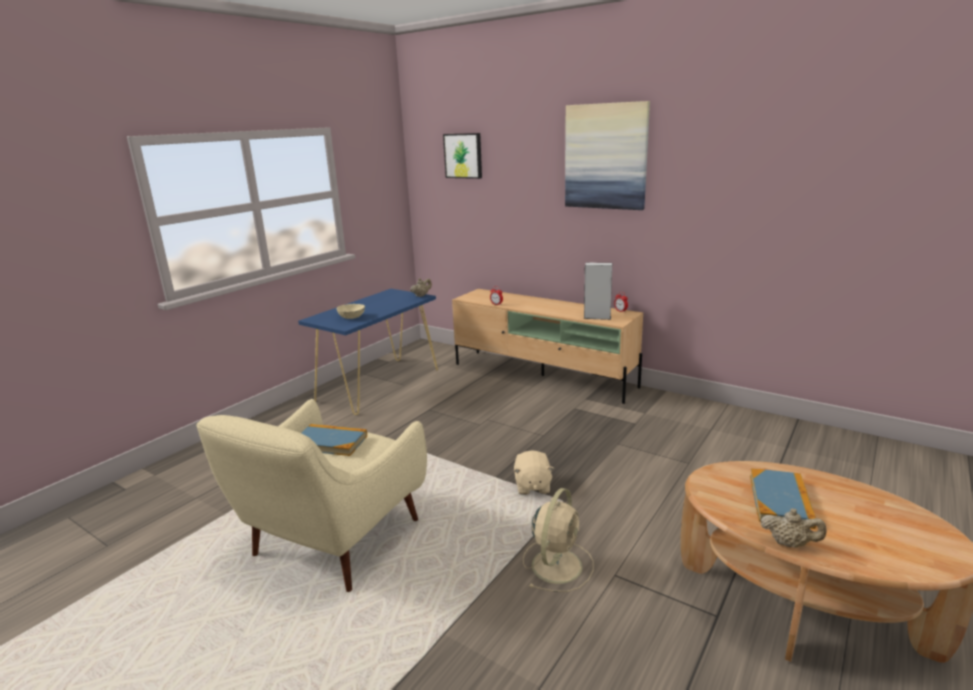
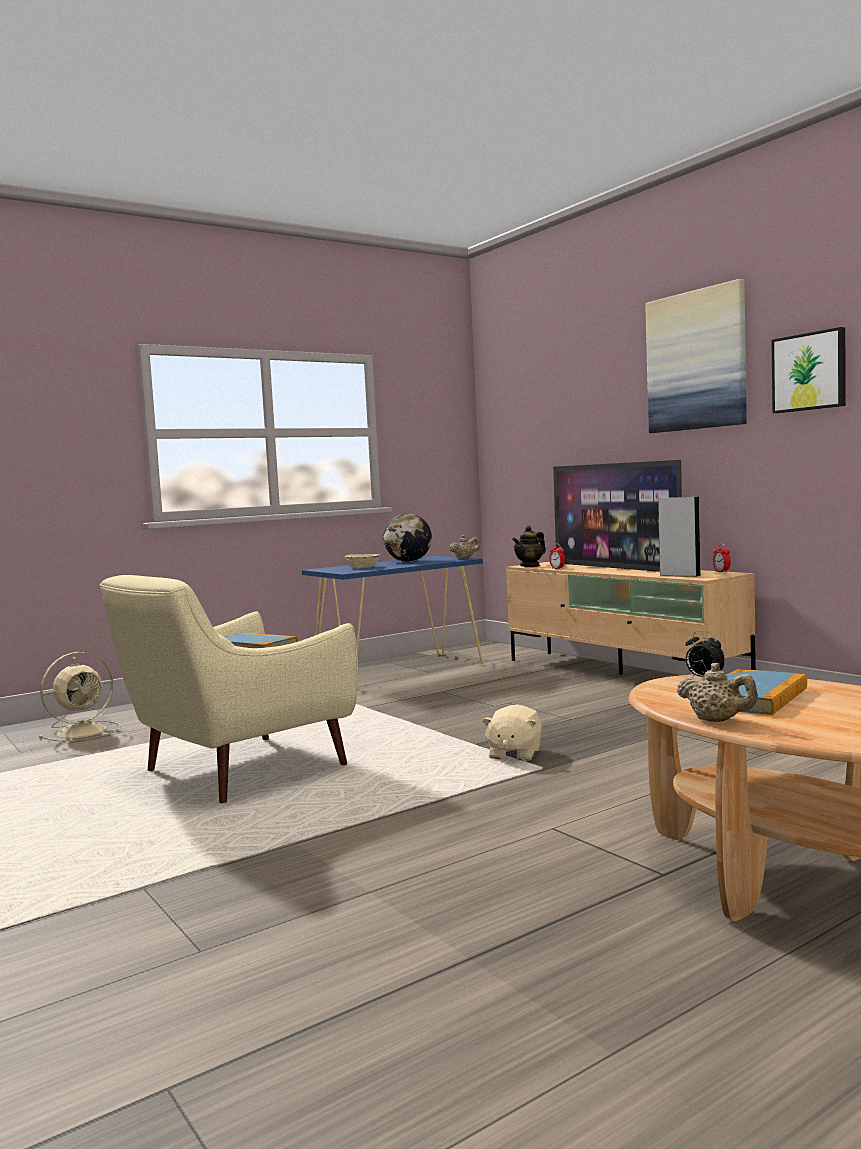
camera: 20 degrees right, 15 degrees down
(379, 302) = (408, 561): none -> globe
(463, 155) = (536, 387): picture -> picture (809, 372)
(470, 298) = (530, 566): none -> teapot
(540, 303) = (617, 568): none -> television
(557, 564) = (485, 812): beige fan -> beige fan (84, 731)
(723, 472) = (704, 678): none -> alarm clock

